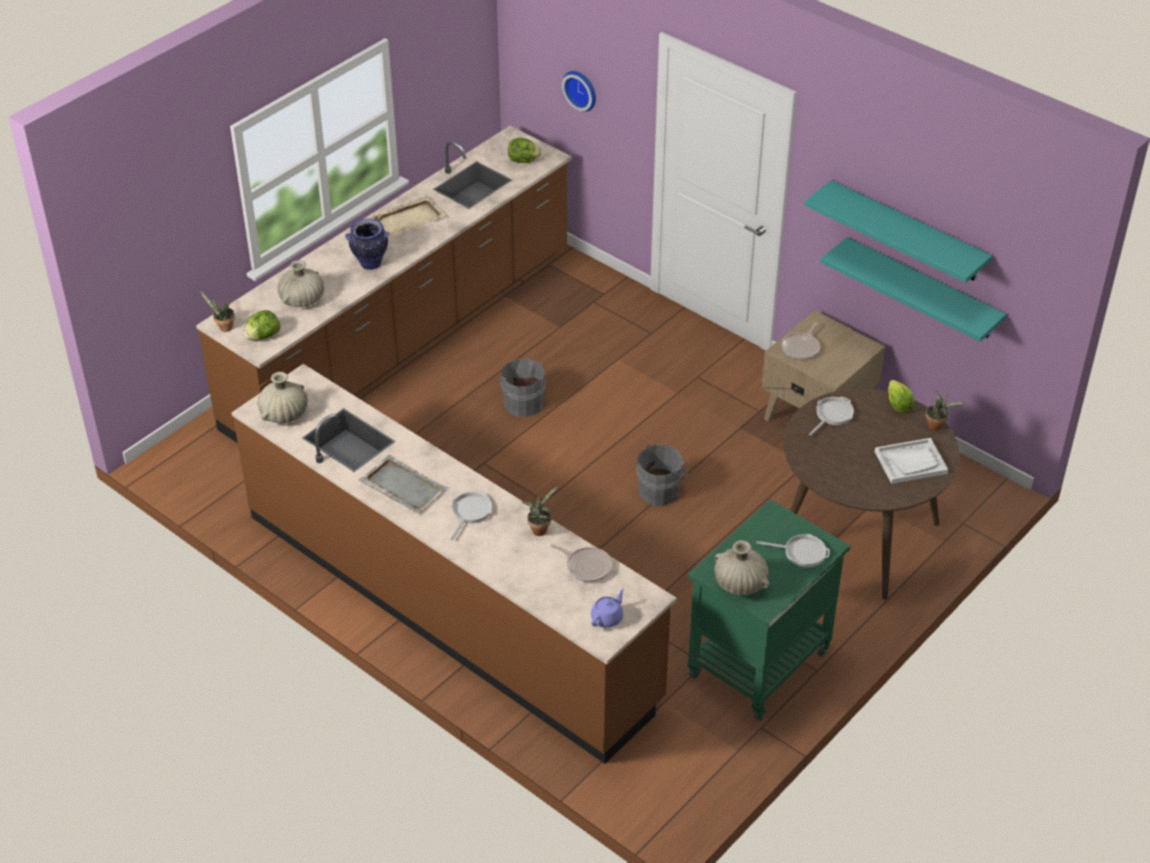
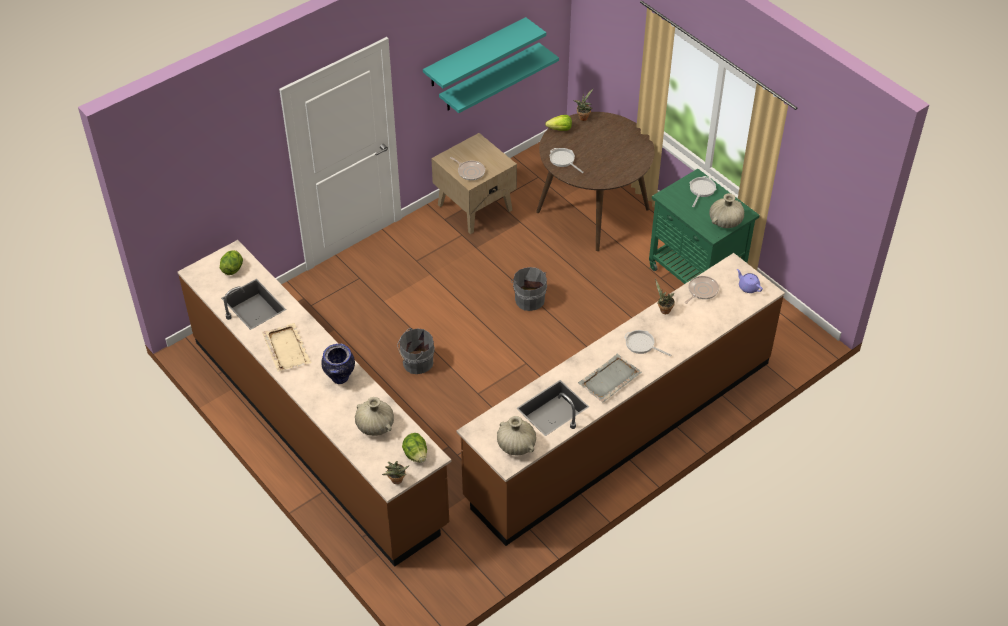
camera: 80 degrees left, 5 degrees up
(581, 89) = (223, 189): wall clock -> none
(911, 462) = (614, 135): white tray -> none

